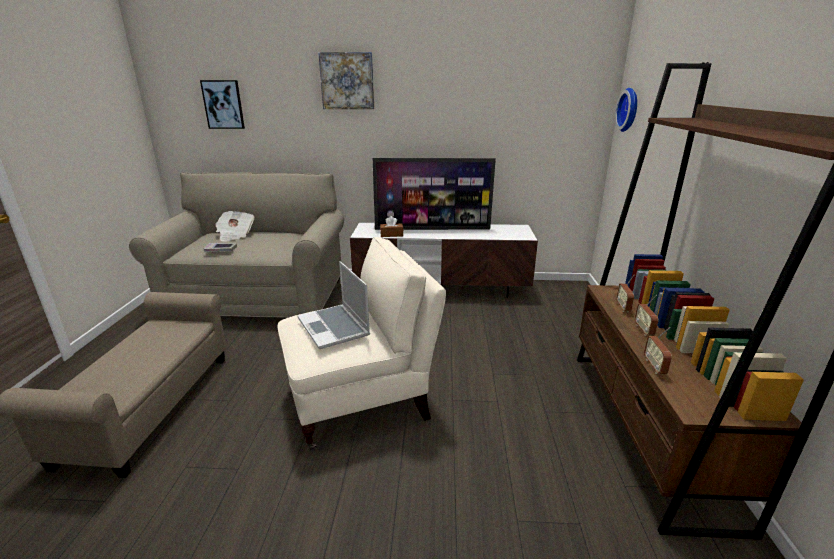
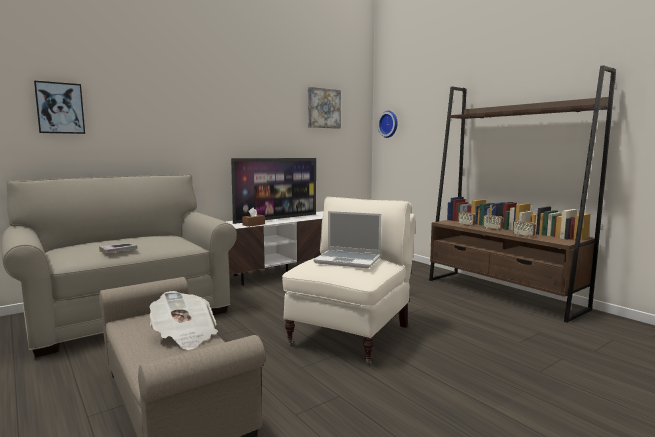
camera: 40 degrees left, 15 degrees down
(235, 235) = (103, 242): newspaper -> newspaper (184, 336)
(347, 81) = (195, 94): picture -> picture (323, 108)

